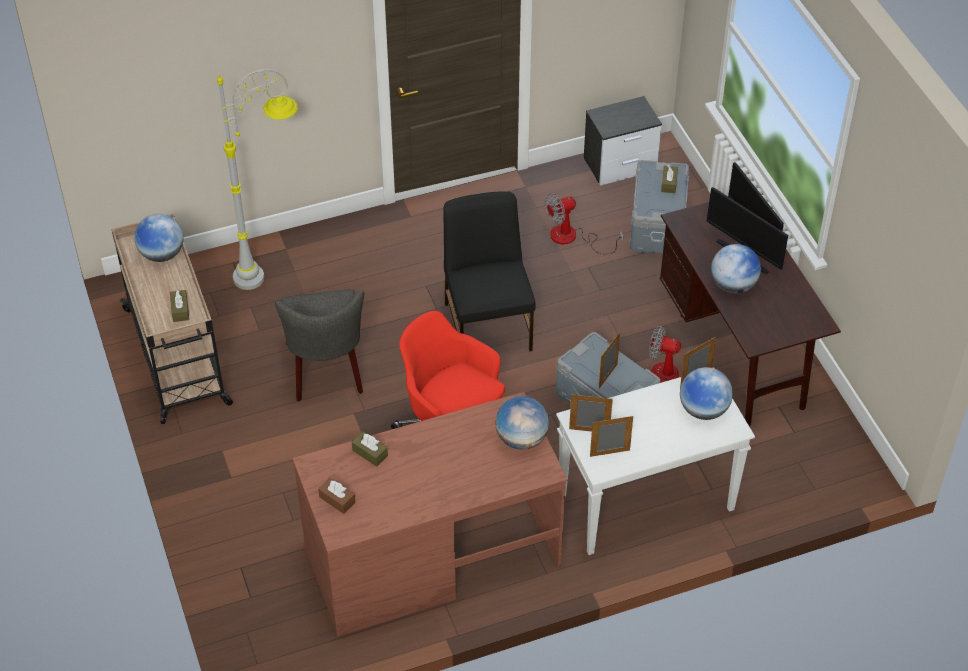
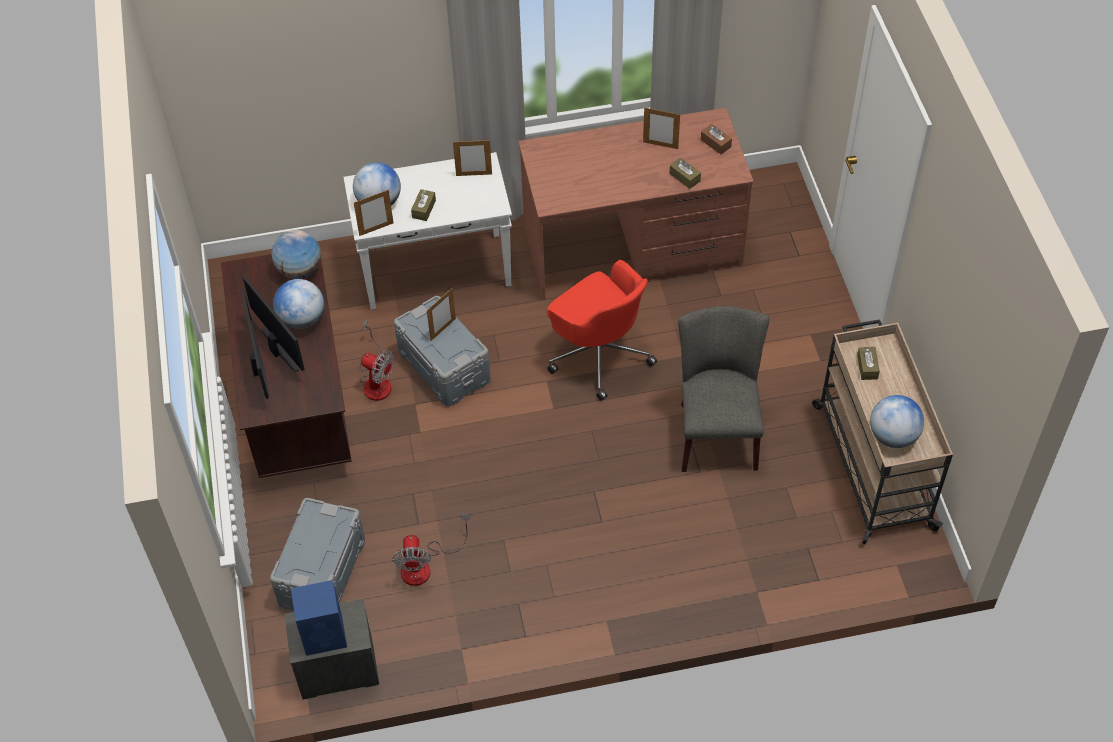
camera: 170 degrees left, 5 degrees up
(274, 270) = (770, 563): grey floor lamp -> none
(488, 325) = (542, 464): black chair -> none
(521, 439) = (549, 175): globe -> globe (299, 270)
(572, 238) = (424, 565): fan -> fan turned 105 degrees clockwise
(589, 431) = (486, 195): picture frame -> picture frame (660, 145)
(624, 114) = (325, 635): none -> blue speaker
(669, 183) = (302, 554): brown tissue box -> brown tissue box (424, 209)

